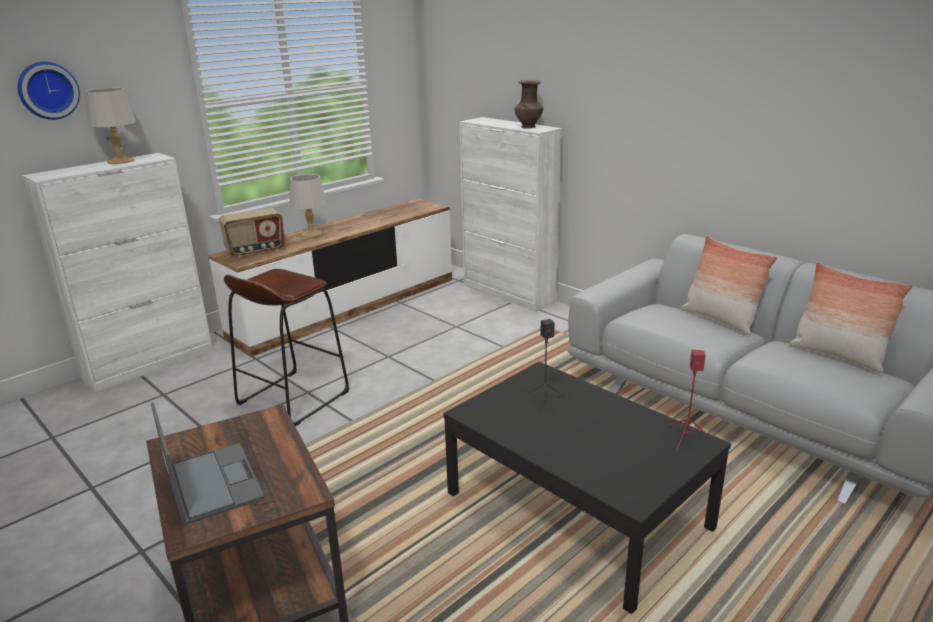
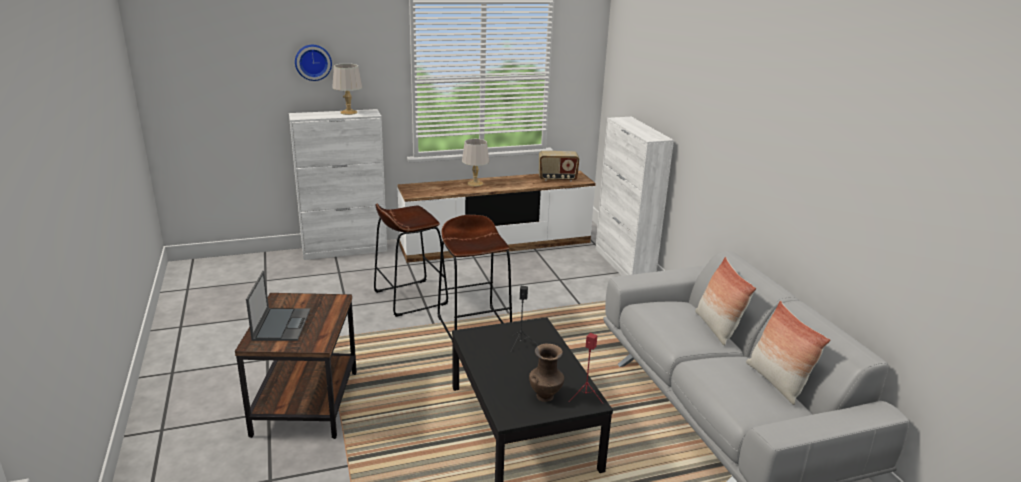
camera: 25 degrees right, 0 degrees up
(256, 251) = (427, 188): radio -> radio (557, 179)
(405, 407) = (474, 325): none -> brown stool
(528, 127) = (649, 134): brown vase -> brown vase (545, 396)

